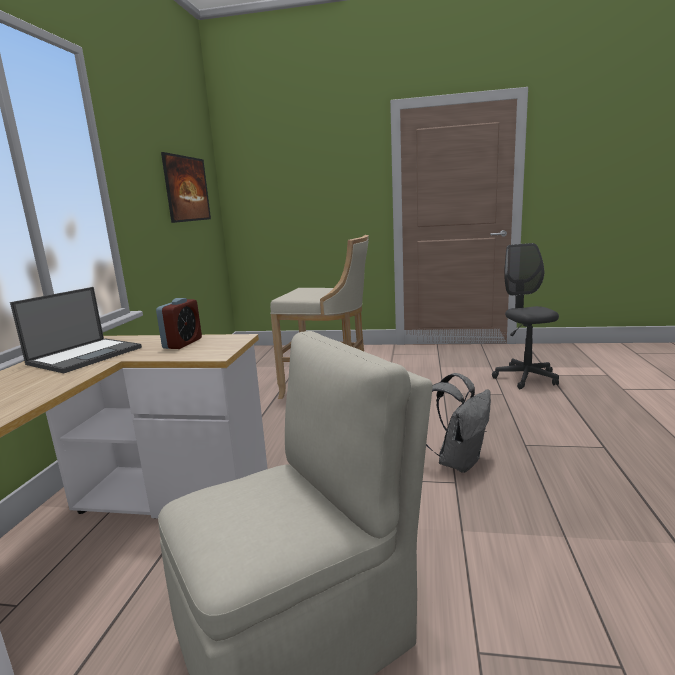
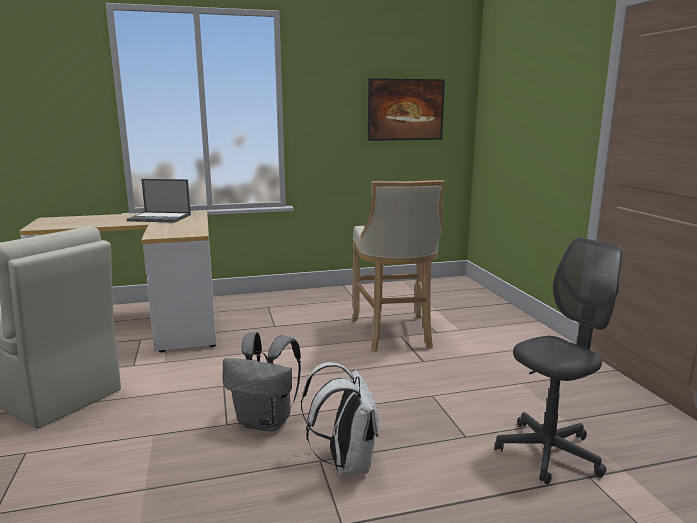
camera: 65 degrees right, 0 degrees up
(183, 343) = (183, 227): alarm clock -> none
(529, 435) = (345, 463): none -> white backpack

